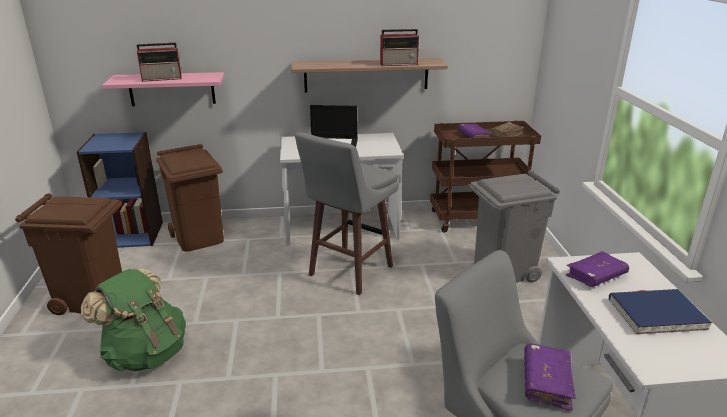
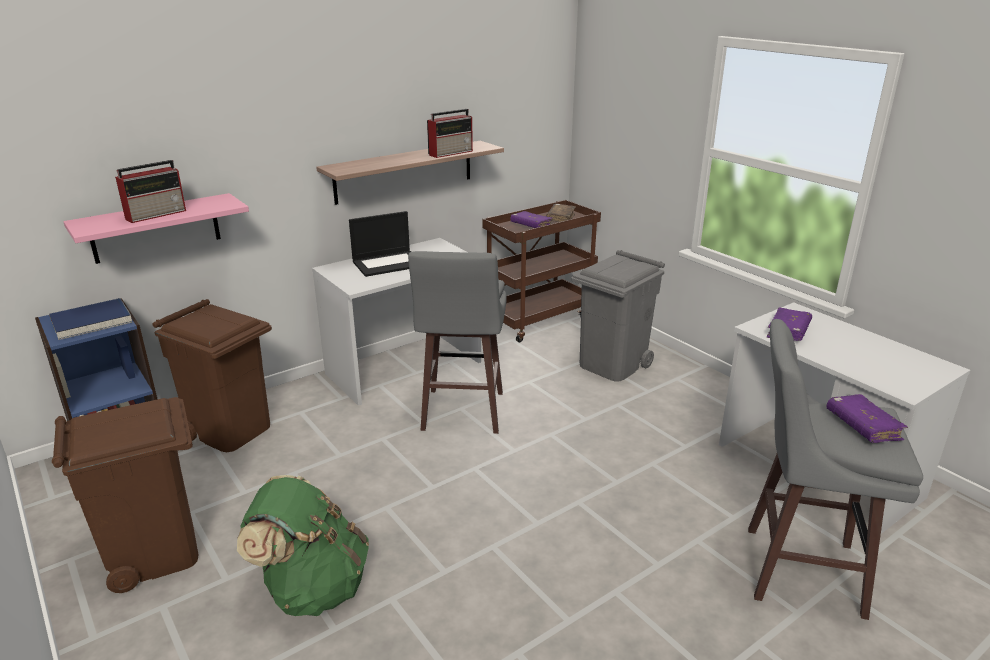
camera: 30 degrees left, 0 degrees up
(656, 314) = (862, 349): blue book -> blue book (91, 322)

